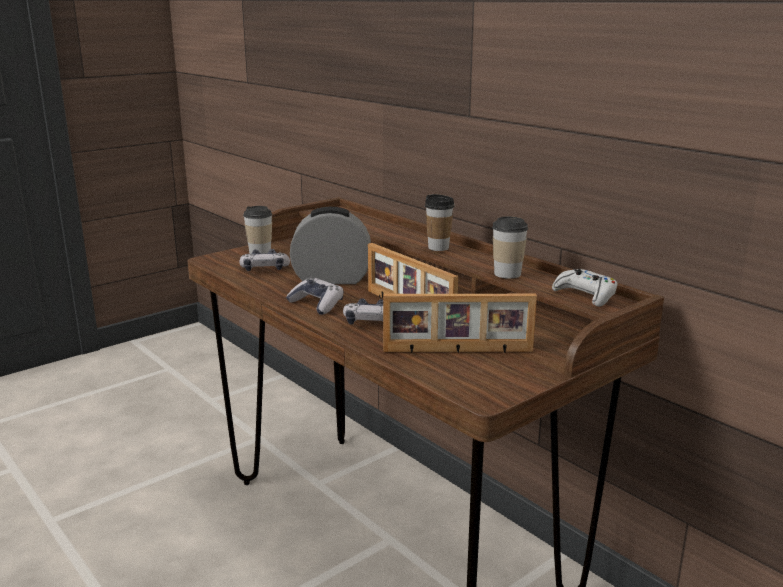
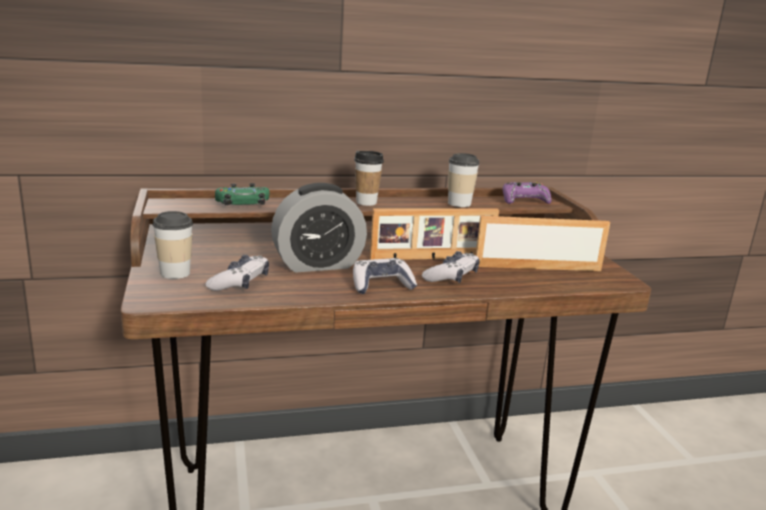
camera: 65 degrees left, 0 degrees up
(332, 279) = (318, 264): alarm clock -> alarm clock turned 135 degrees counterclockwise
(363, 222) = (243, 203): none -> green game controller
(458, 351) = (537, 267): picture frame -> picture frame turned 120 degrees counterclockwise
(585, 295) = (524, 200): white game controller -> purple game controller

